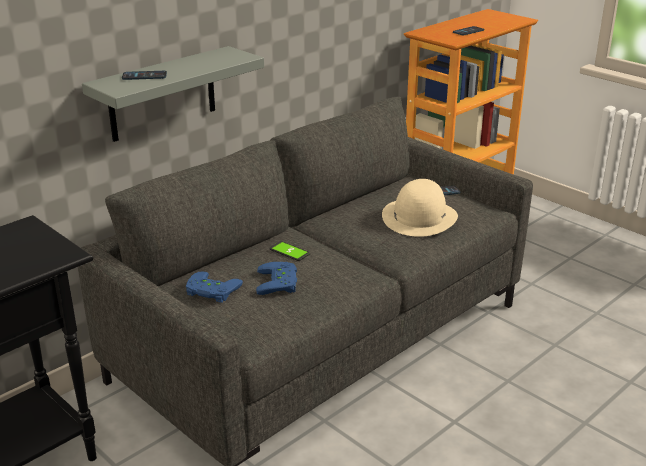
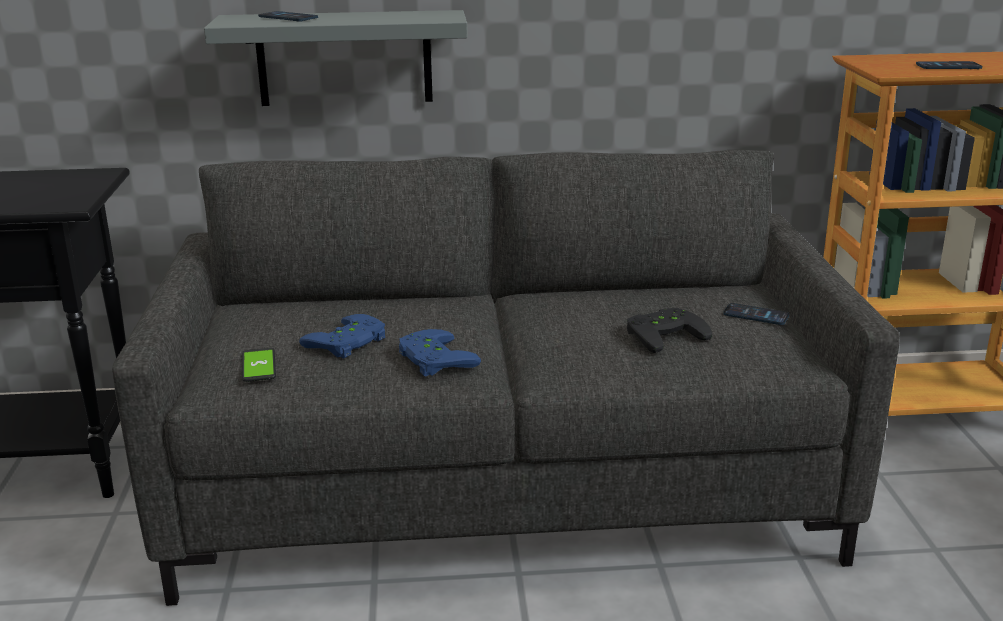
camera: 40 degrees right, 5 degrees down
(211, 291) = (263, 324): blue game controller -> blue game controller (432, 359)
(289, 252) = (421, 316): phone -> phone (258, 366)
(419, 217) = (663, 334): beige hat -> black game controller

